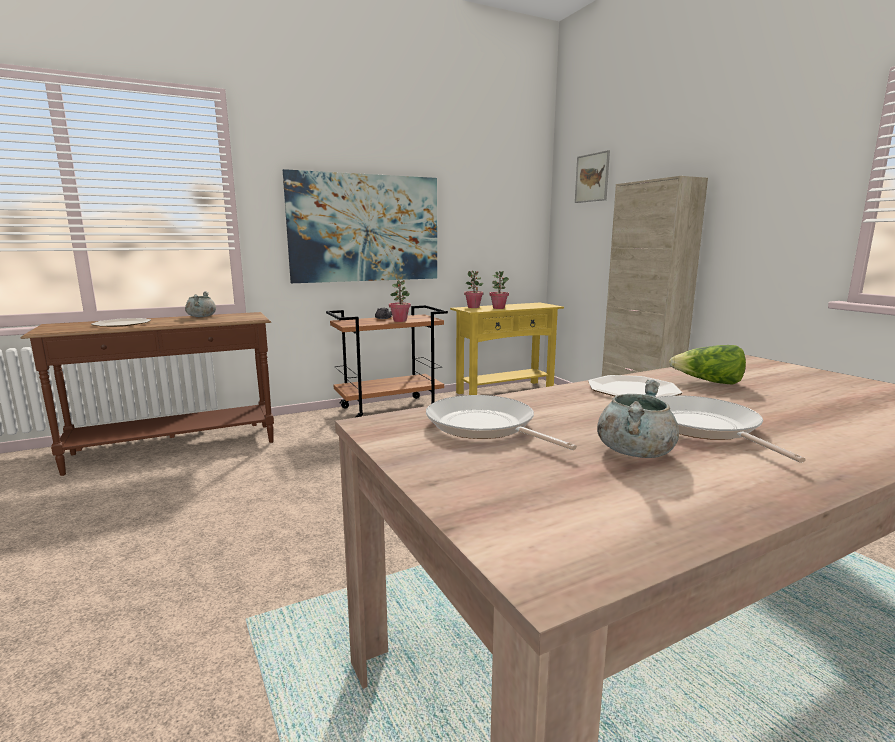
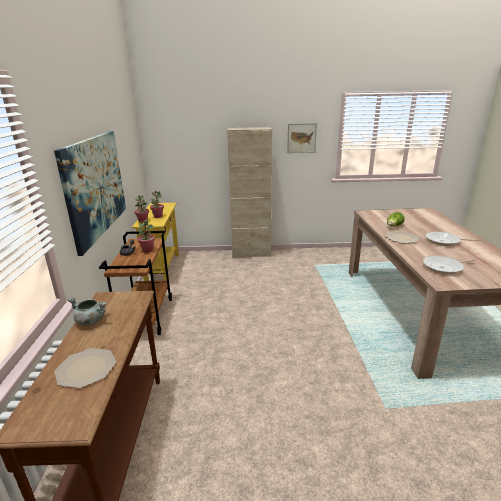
camera: 65 degrees left, 10 degrees up
(592, 177) = (182, 119): picture -> picture (301, 138)
(634, 451) = (466, 254): grey cooking pot -> none

